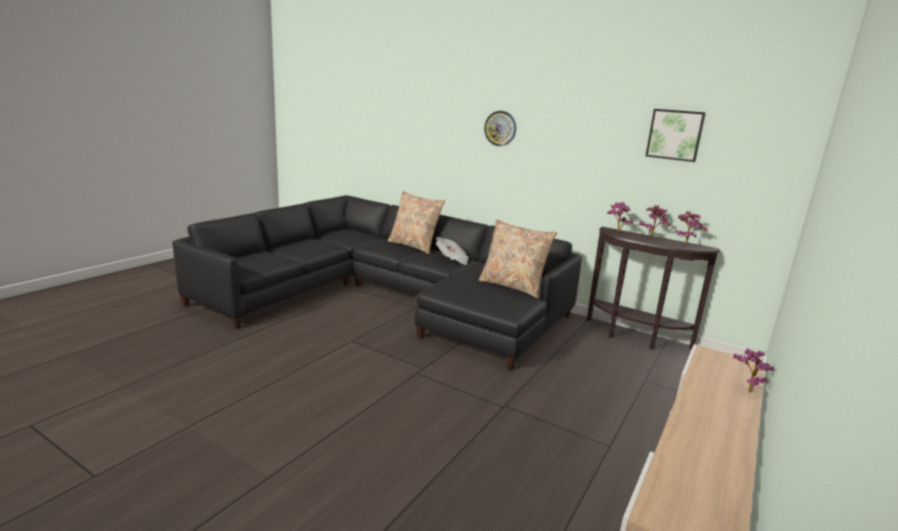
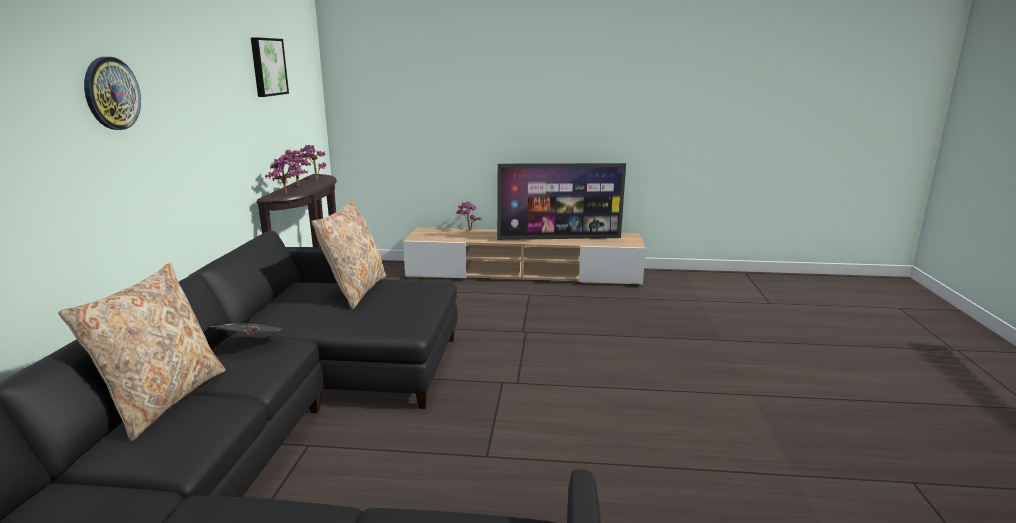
camera: 115 degrees left, 0 degrees up
(697, 447) = (559, 238): none -> television

